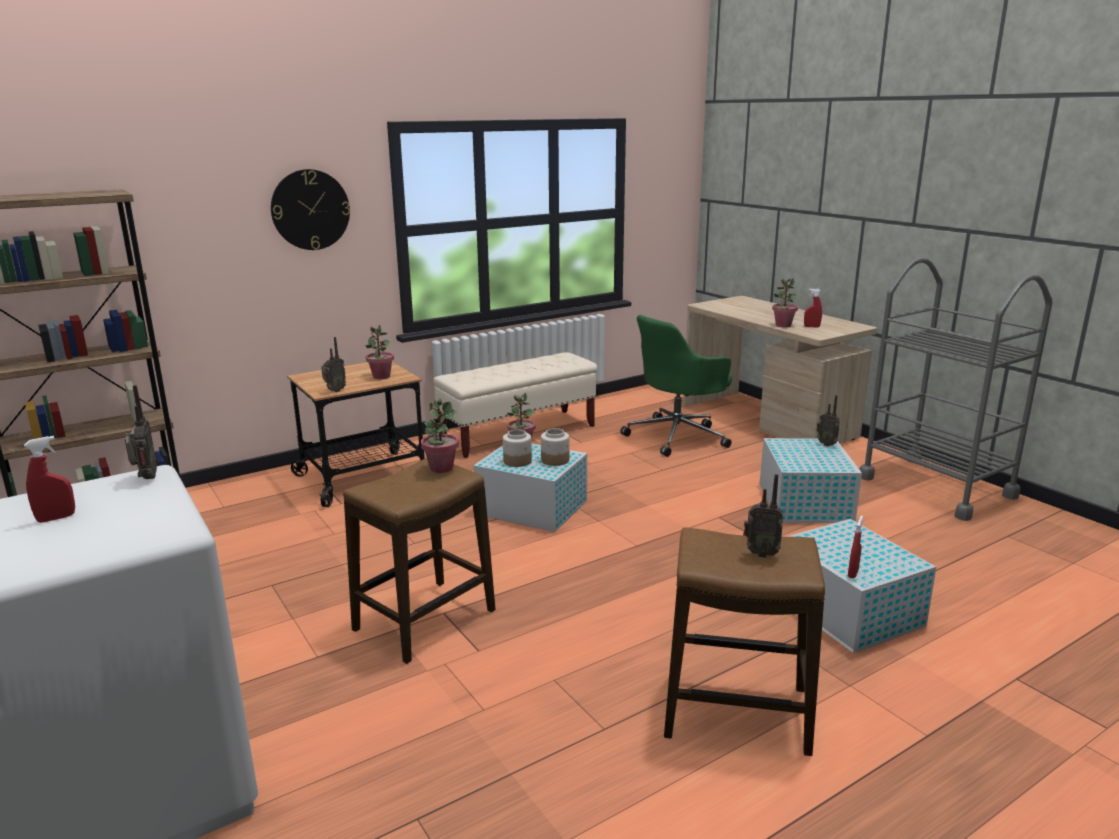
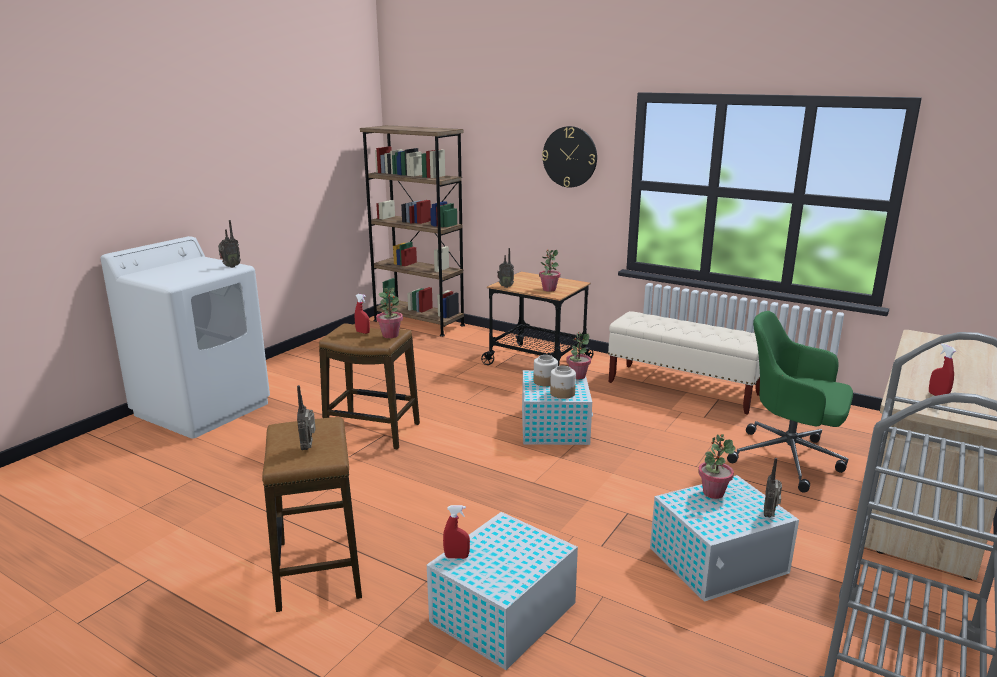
camera: 65 degrees right, 0 degrees up
(56, 518) = (183, 266): red spray bottle -> red spray bottle (362, 332)
(783, 325) = (910, 381): potted plant -> potted plant (713, 493)

